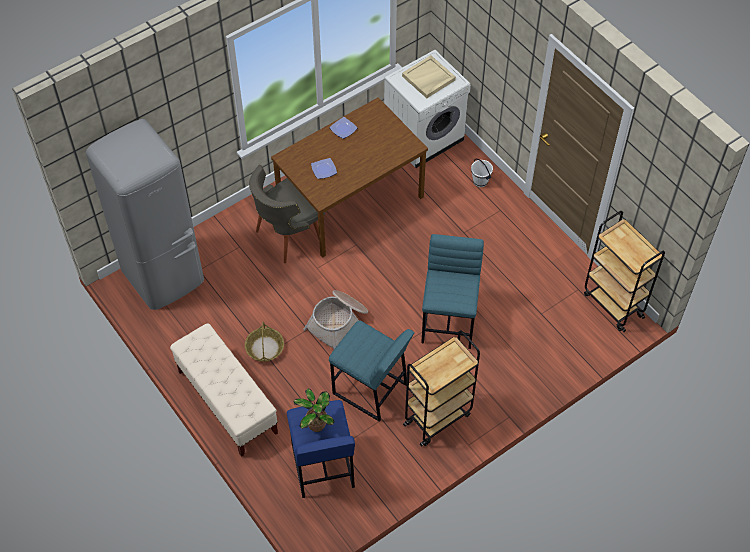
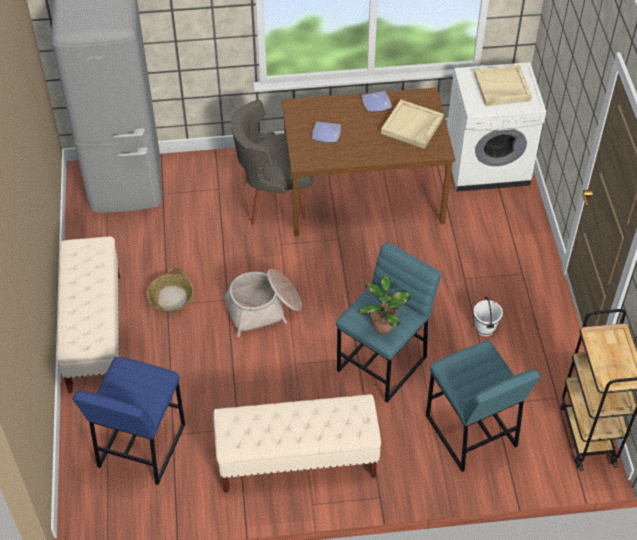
camera: 30 degrees right, 5 degrees down
(316, 424) = (131, 384): potted plant -> potted plant (382, 325)
(371, 390) = (249, 393): blue stool -> blue stool (472, 433)
(381, 136) = (412, 126): none -> beige tray
(438, 420) = (297, 461): brown cart -> beige bench
(480, 181) = (520, 234): white bucket -> white bucket (485, 328)

